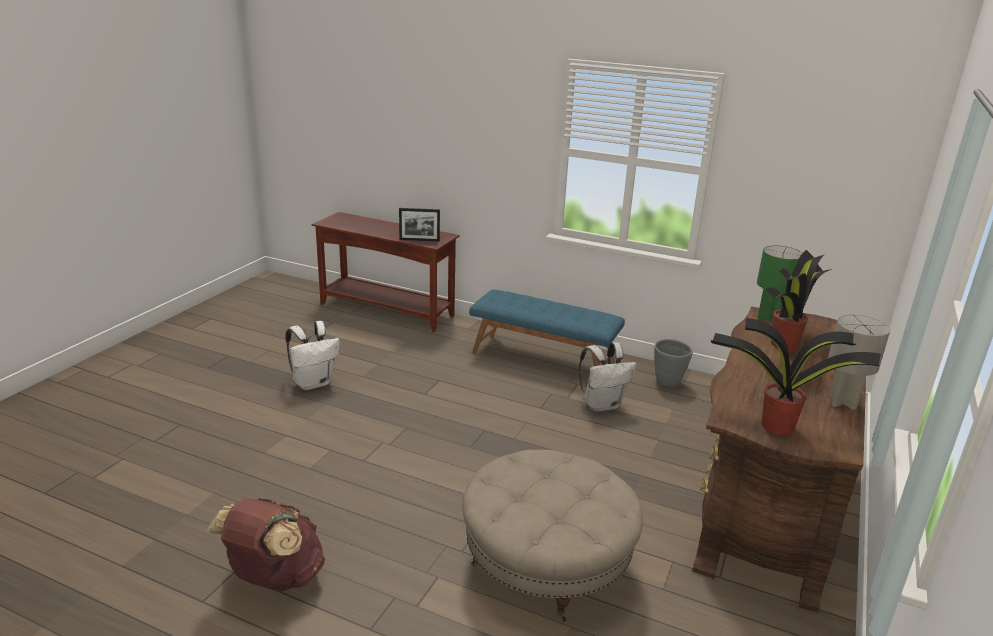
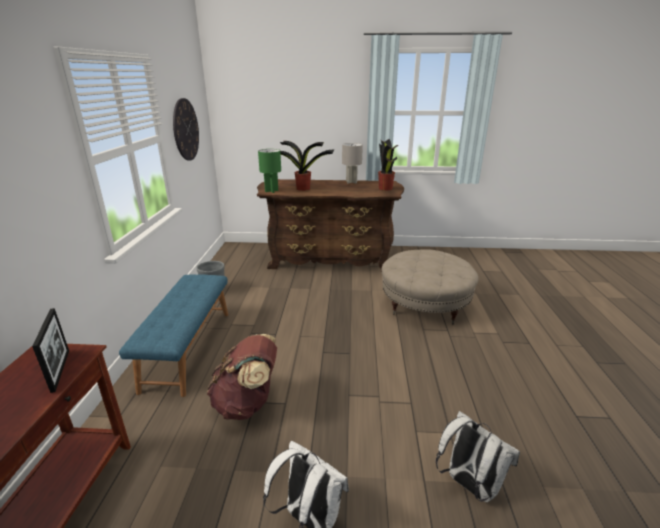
camera: 110 degrees left, 0 degrees up
(274, 578) = (553, 393): brown backpack -> brown backpack (247, 403)
(602, 404) = (257, 310): white backpack -> white backpack (469, 484)
(795, 184) = (186, 130): none -> wall clock

